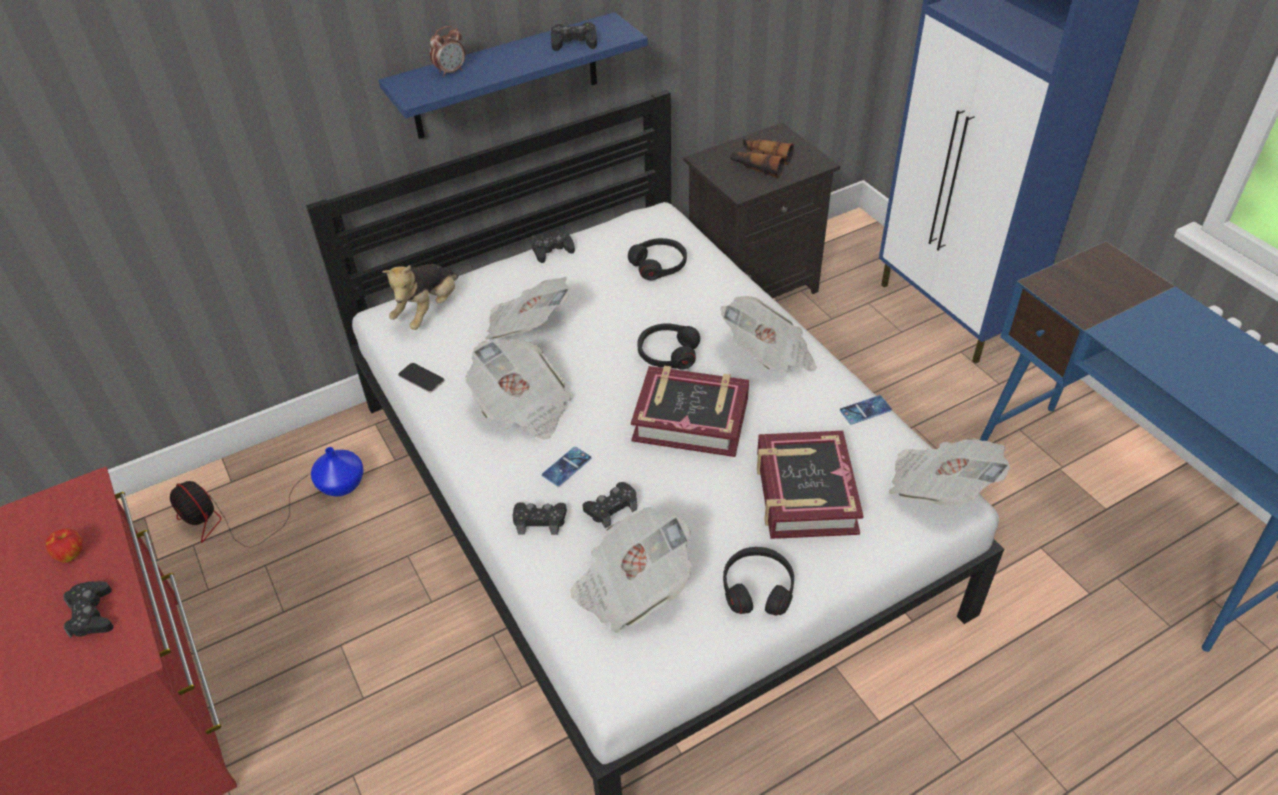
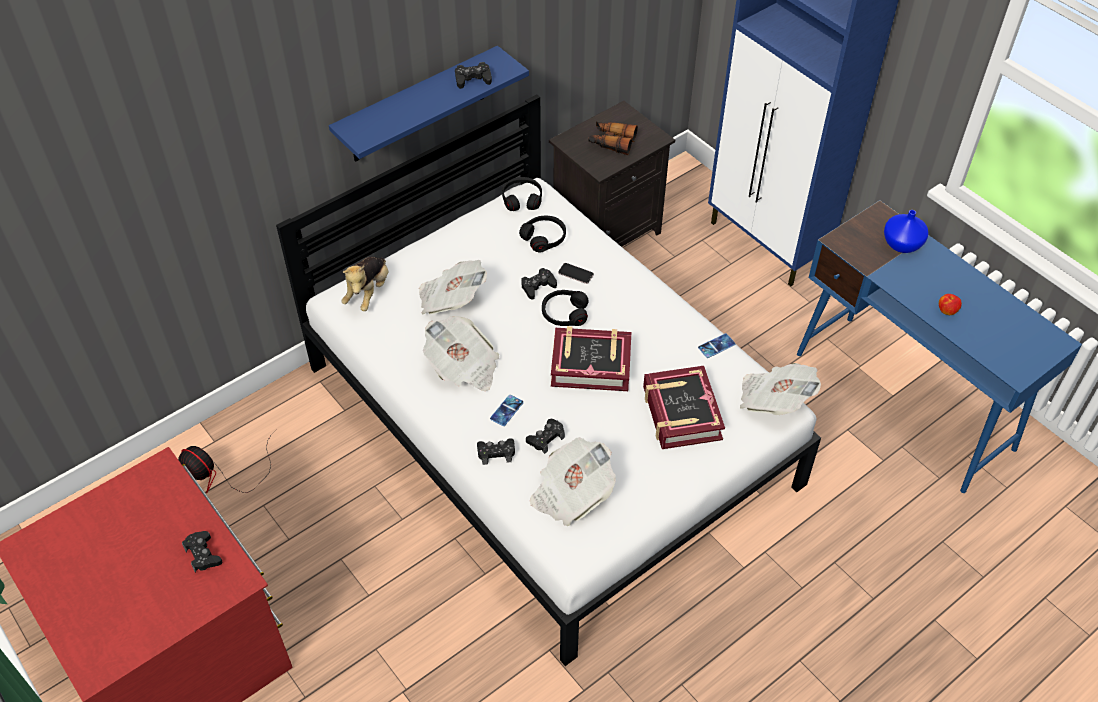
camera: 10 degrees left, 5 degrees up
(71, 554) = (170, 514): apple -> apple (947, 310)
(342, 484) = (306, 434): blue vase -> blue vase (901, 243)
(421, 378) = (379, 350): phone -> phone (575, 273)
(450, 72) = (384, 114): alarm clock -> none
(552, 250) = (456, 231): black game controller -> black game controller (538, 286)
(757, 588) = (658, 485): black headphones -> black headphones (522, 199)
(769, 355) = (640, 308): newspaper -> none

